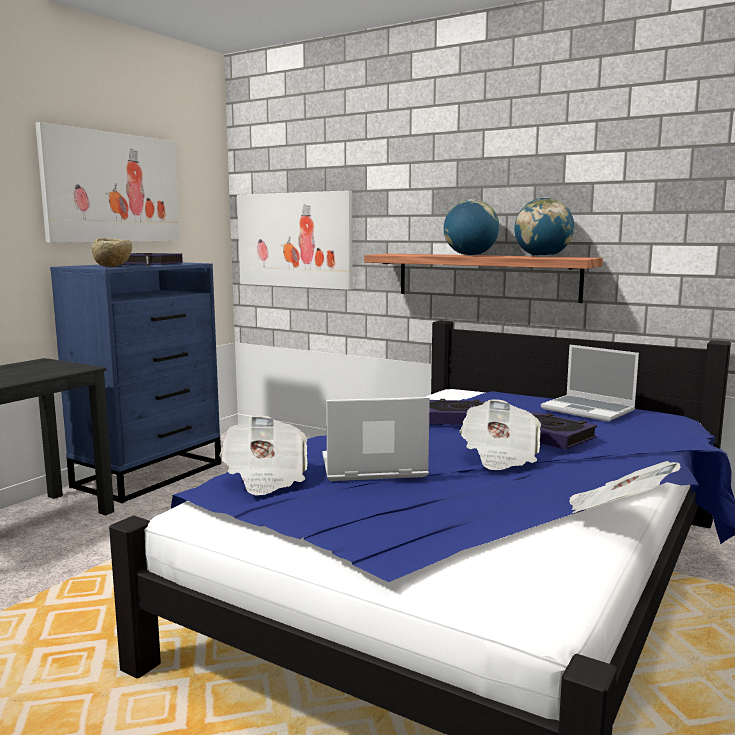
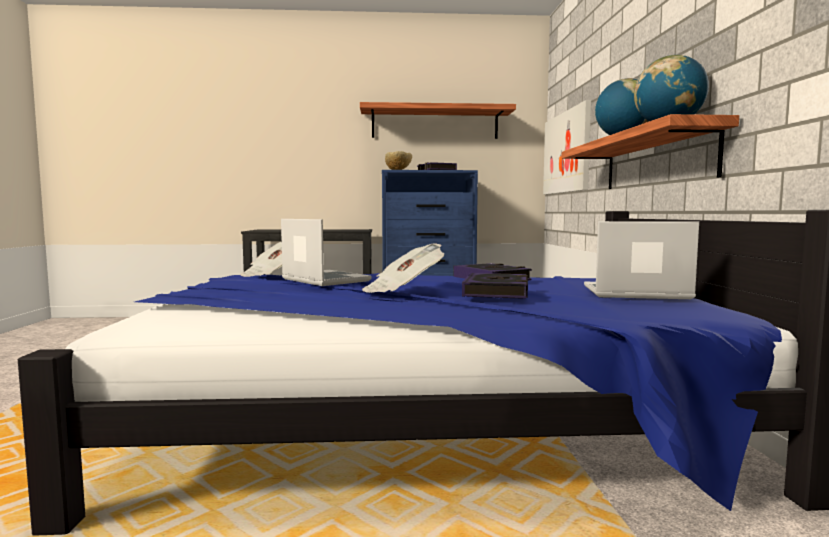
camera: 55 degrees right, 5 degrees down
(113, 188) = (435, 124): picture -> shelf
(589, 410) = (634, 293): laptop -> laptop turned 90 degrees clockwise
(616, 513) = (318, 320): newspaper -> none

